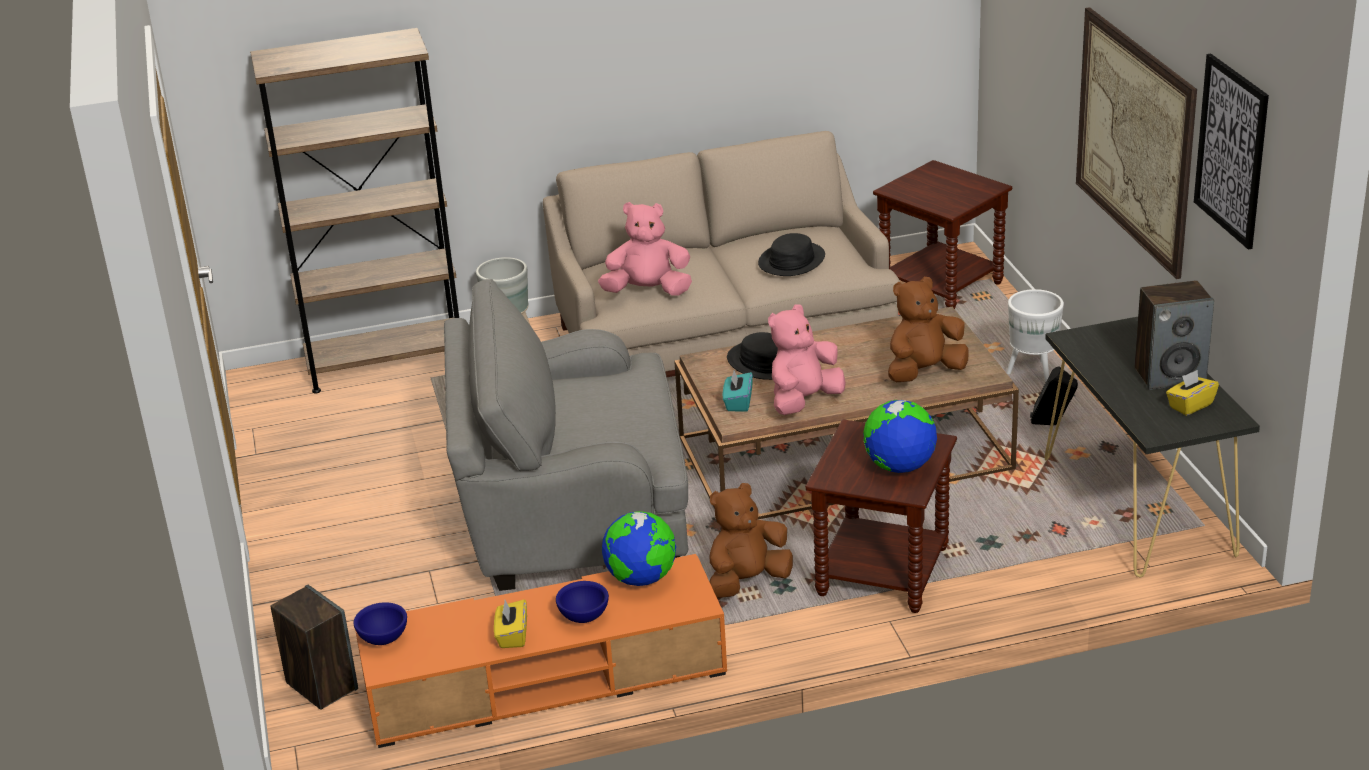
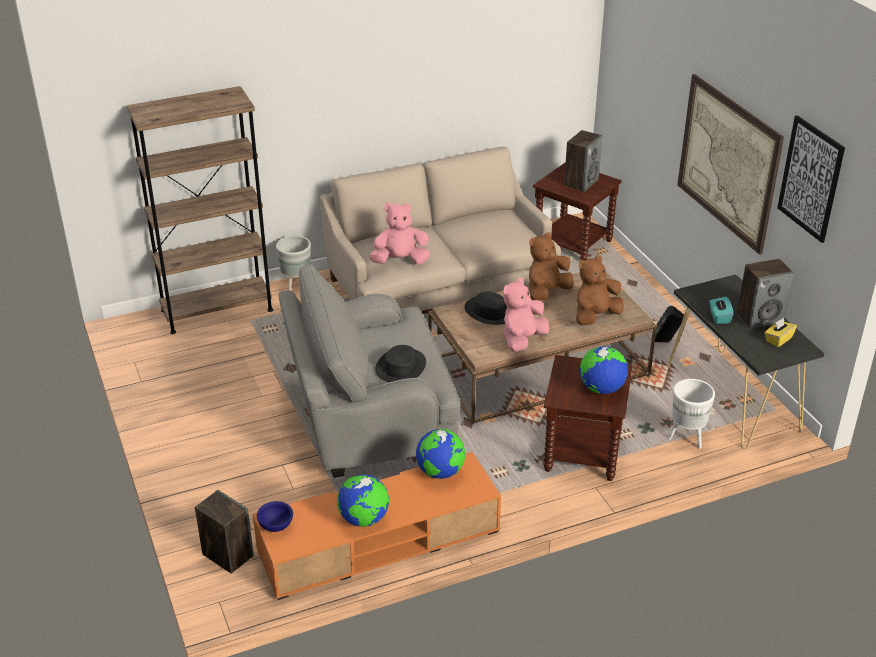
camera: 10 degrees left, 5 degrees up
(512, 636) = (364, 519): yellow tissue box -> globe
(583, 617) = (408, 502): blue bowl -> none
(738, 403) = (479, 342): turquoise tissue box -> turquoise tissue box (719, 317)
(747, 582) = (497, 463): brown plush toy -> brown plush toy (547, 292)
(791, 260) = (489, 236): black hat -> black hat (400, 367)
(947, 189) = (581, 183): none -> speaker
(1033, 373) = (646, 305): white planter -> white planter (687, 438)

